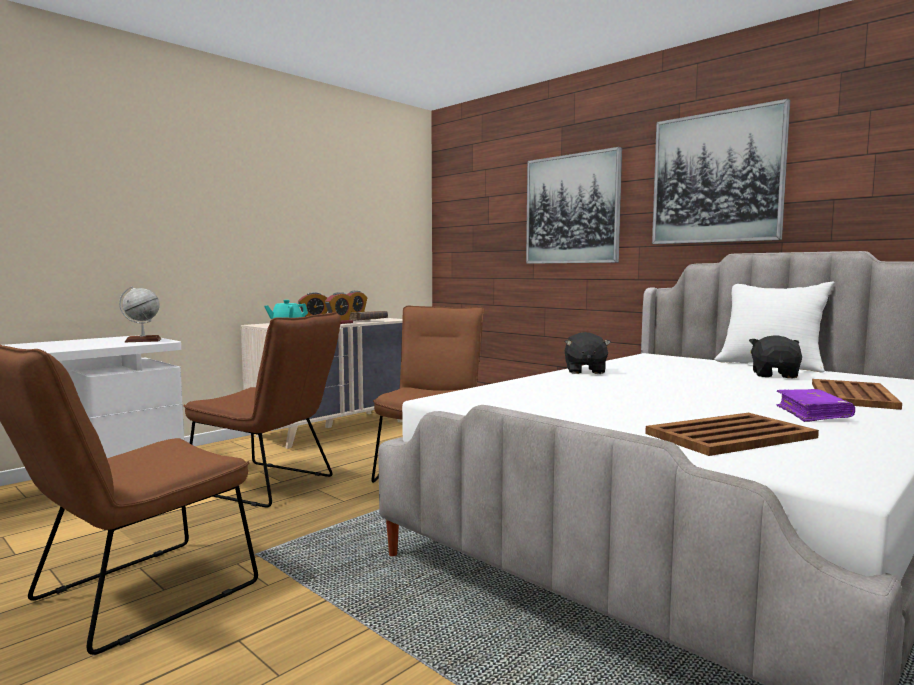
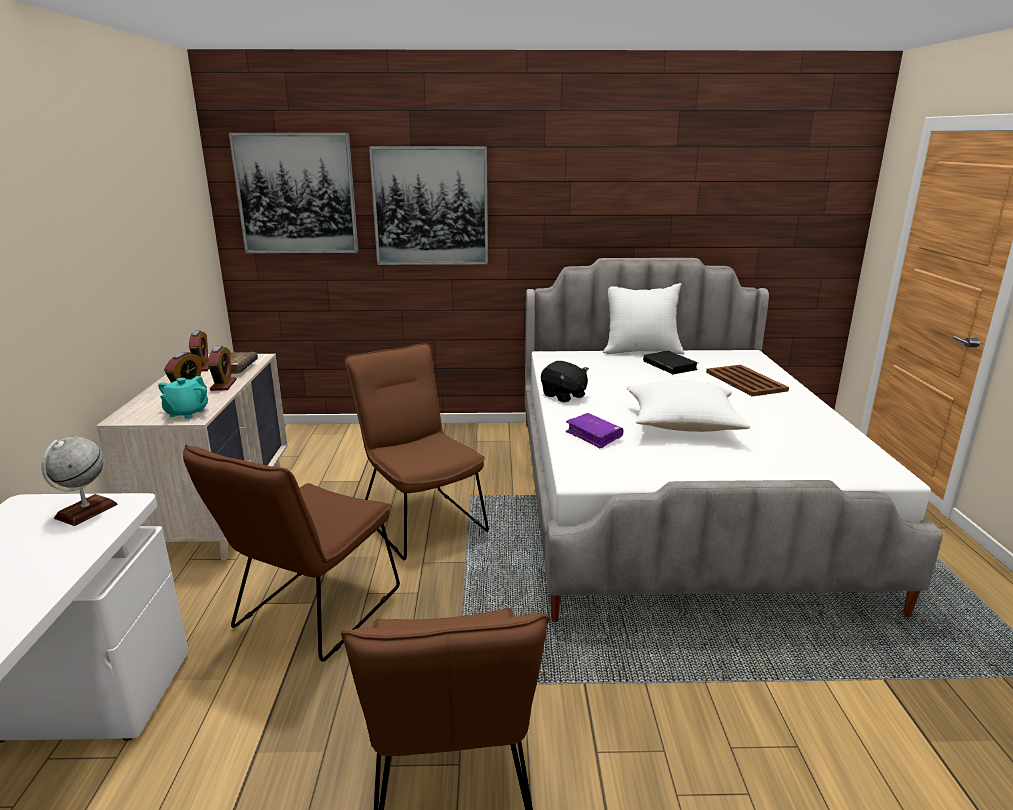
camera: 45 degrees left, 15 degrees up
(268, 485) = (311, 614): brown chair -> brown chair turned 135 degrees clockwise
(645, 400) = (681, 426): none -> white pillow
(716, 178) = (582, 188): picture -> picture (296, 194)
(729, 436) = (790, 452): brown tray -> none
(775, 375) = (669, 365): black plush toy -> black book
(812, 414) = (772, 411): purple book -> purple book (594, 436)

